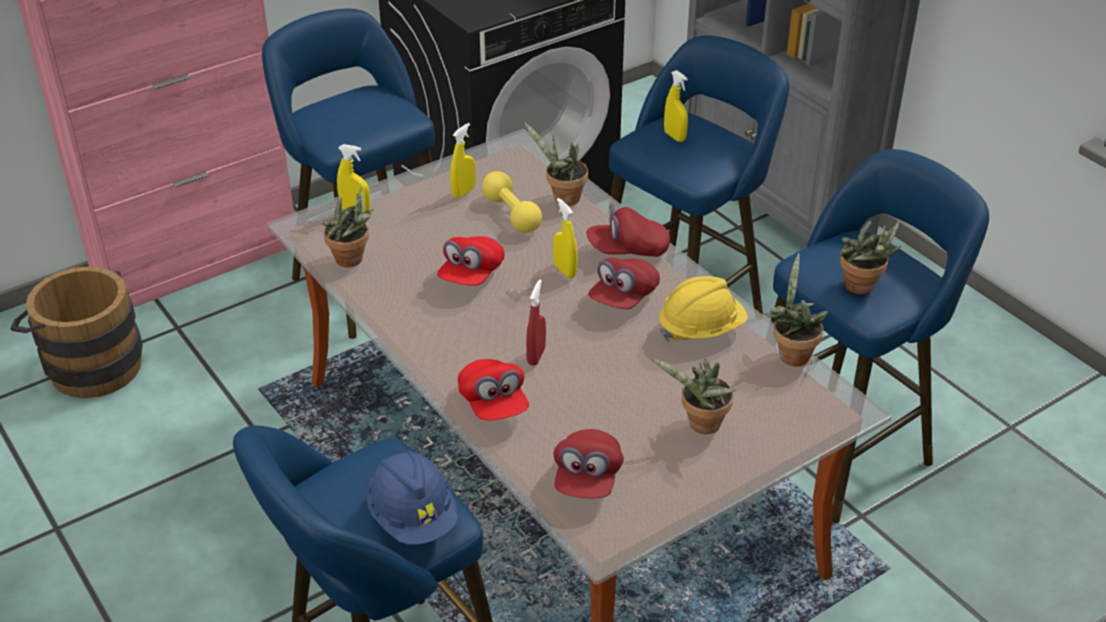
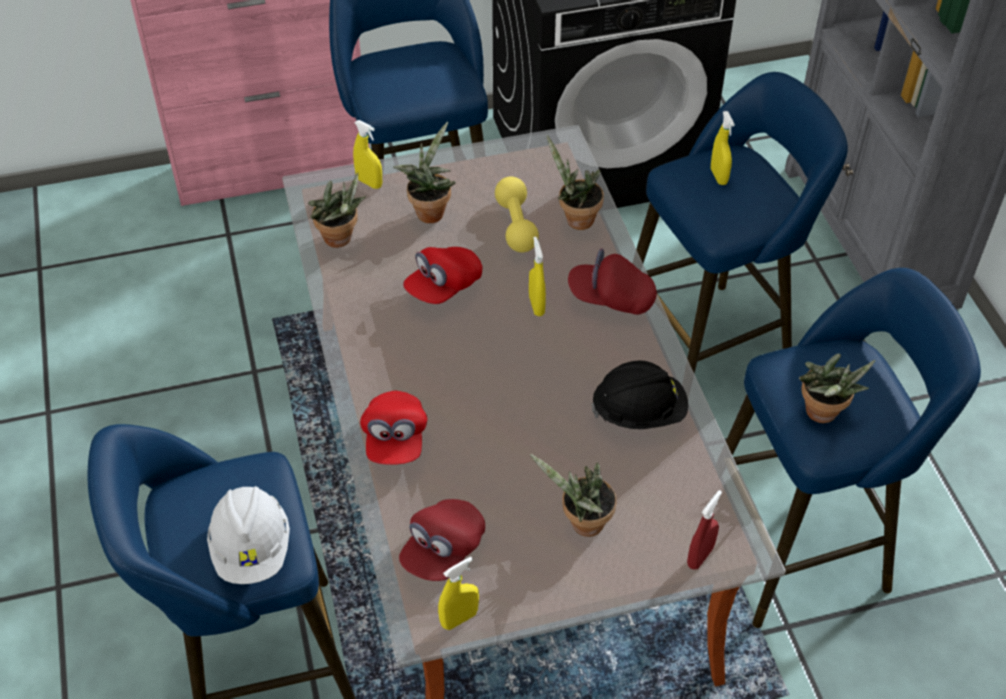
camera: 20 degrees right, 10 degrees up
(89, 364) = (138, 253): brown bucket -> none
(413, 518) = (252, 549): blue hard hat -> white hard hat
(464, 192) = (482, 187): yellow spray bottle -> yellow spray bottle (459, 619)
(536, 356) = (461, 397): red spray bottle -> red spray bottle (700, 556)
(623, 297) = (579, 353): red cap -> none
(701, 329) = (639, 412): yellow hard hat -> black hard hat
(791, 354) = (717, 467): potted plant -> potted plant (429, 211)

